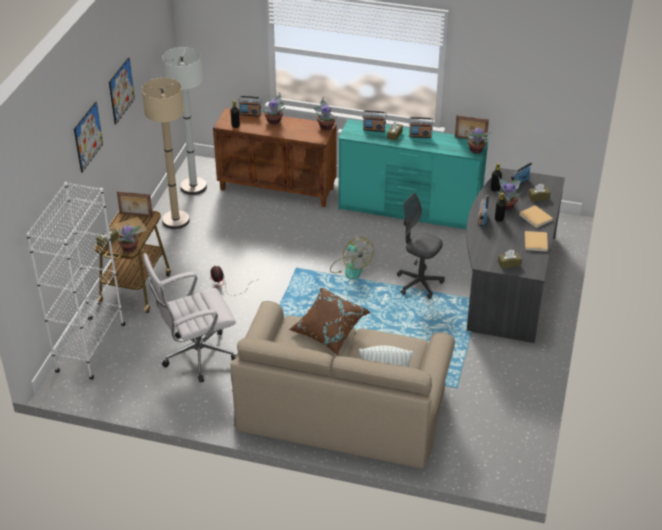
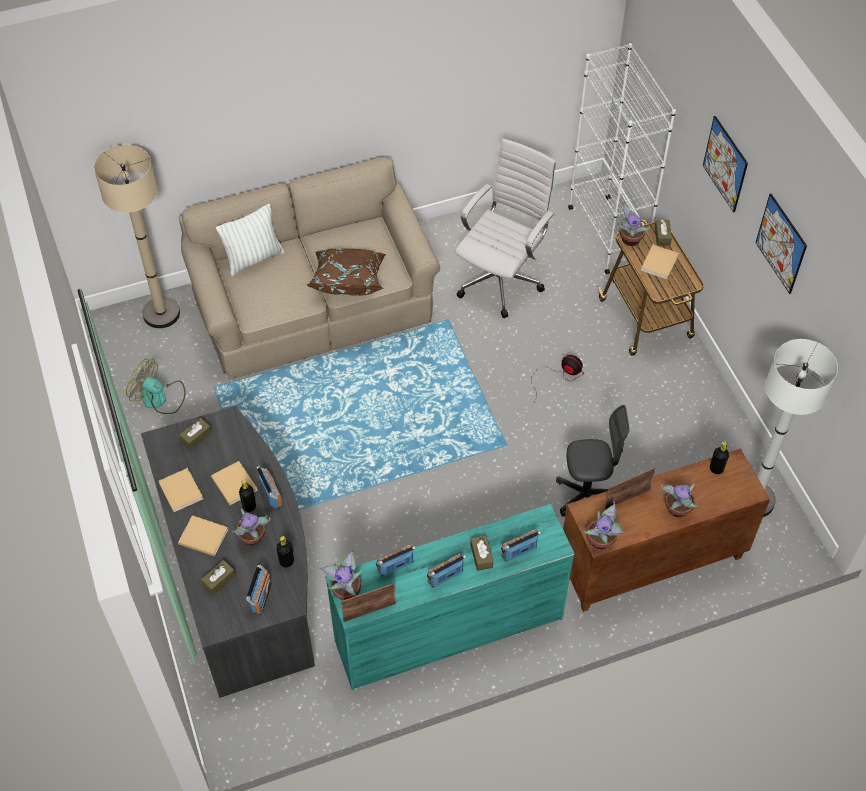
camera: 145 degrees right, 15 degrees up
(136, 215) = (675, 283): picture frame -> picture frame (627, 498)
(175, 220) = (711, 433): beige floor lamp -> beige floor lamp (161, 313)
(250, 114) = (723, 504): radio -> radio (395, 566)
(350, 268) = (445, 481): fan -> fan (160, 398)
(419, 283) = (346, 505): grey office chair -> grey office chair (586, 497)
(501, 232) = (233, 483): none -> beige book

